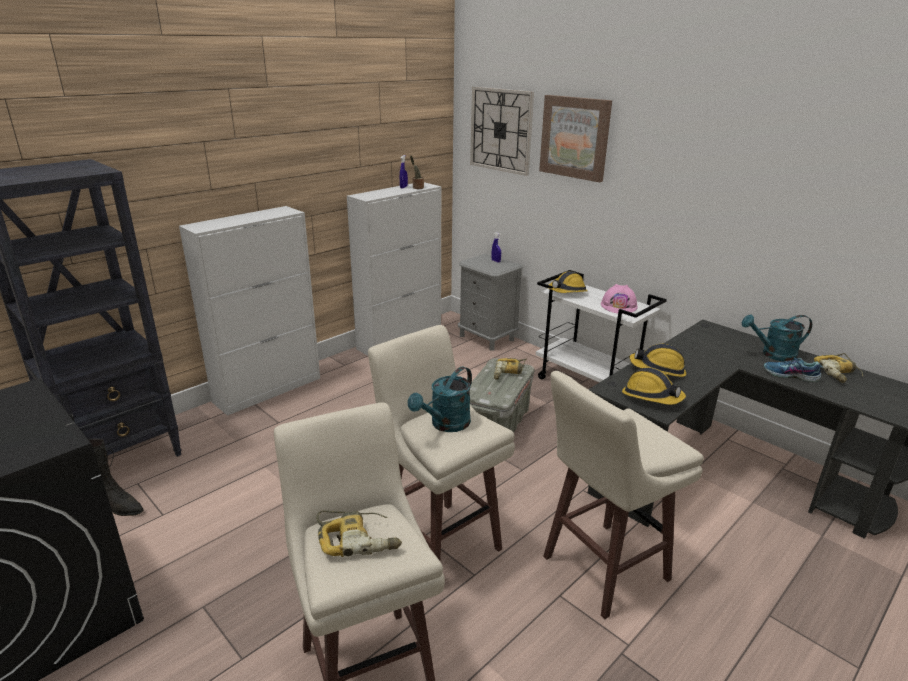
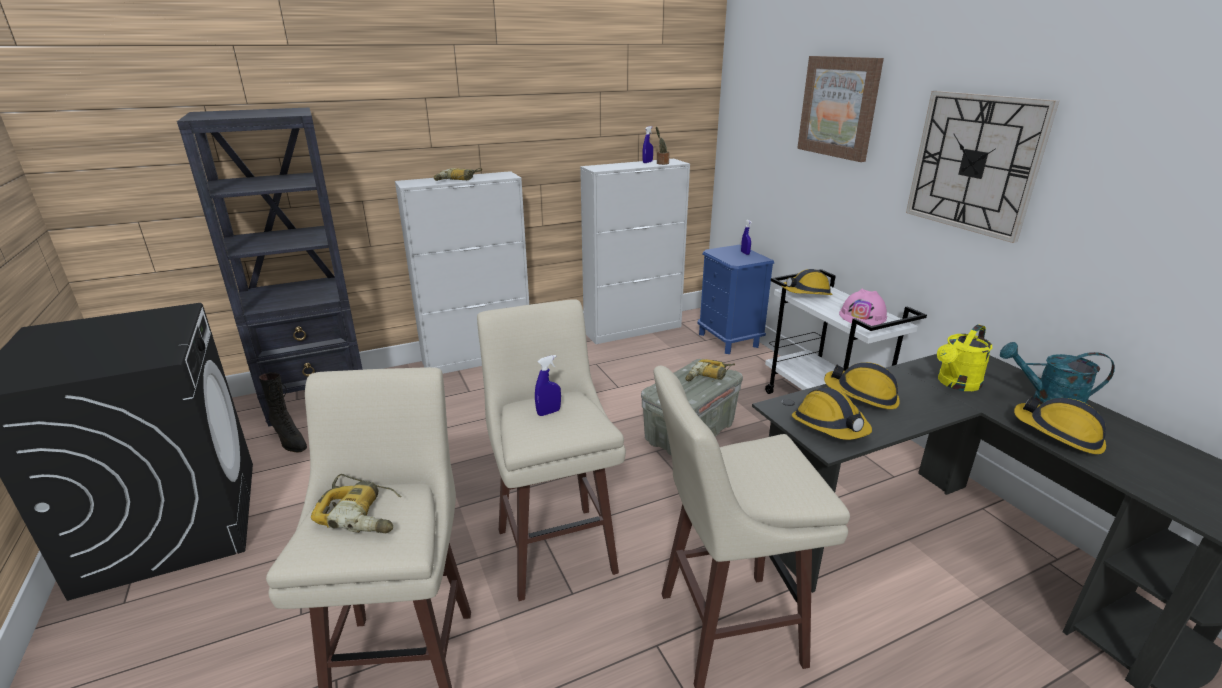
camera: 20 degrees right, 0 degrees up
(445, 425) = (548, 412): turquoise watering can -> blue spray bottle
(487, 338) = (729, 340): grey nightstand -> blue nightstand
(501, 130) = (764, 101): wall clock -> wall clock (974, 163)
(712, 350) = (956, 384): none -> yellow watering can
(790, 375) = (1058, 434): shoe -> hard hat
(839, 373) = (1144, 443): power drill -> power drill (458, 180)

